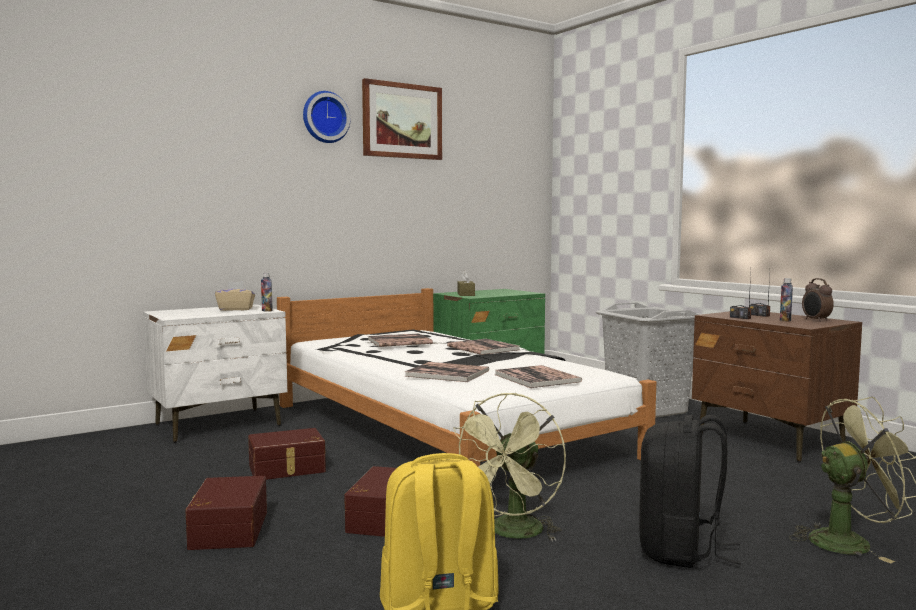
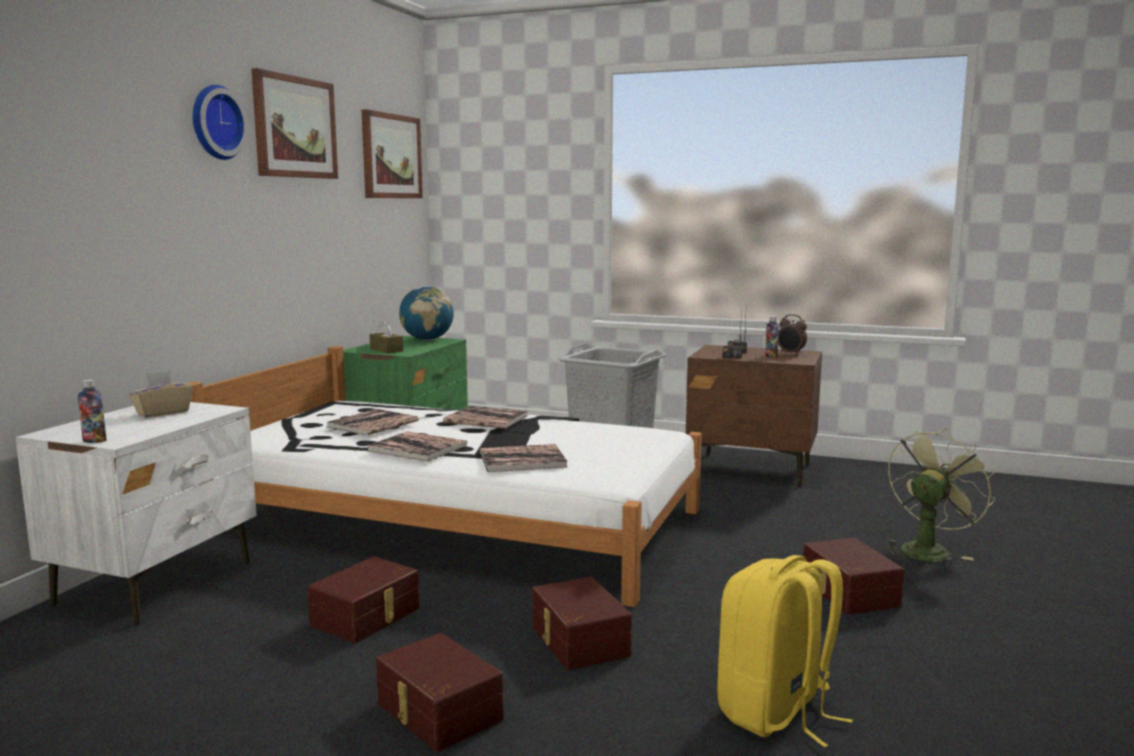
camera: 35 degrees left, 5 degrees up
(267, 310) = (219, 409): bottle -> bottle (94, 441)
(507, 144) = (391, 156): none -> picture
(512, 534) = (711, 619): green fan -> none
(515, 291) = (427, 339): none -> globe
(537, 378) = (618, 449): book -> book (417, 448)
(681, 550) = (847, 592): black backpack -> brown storage box

